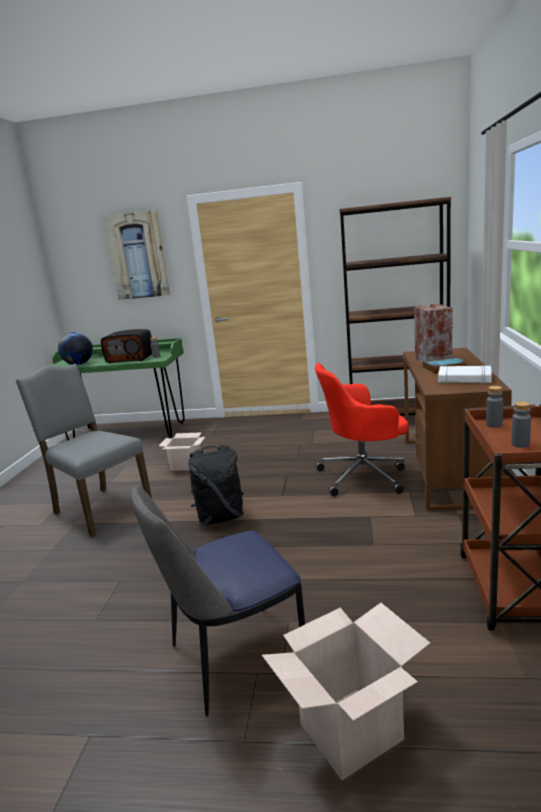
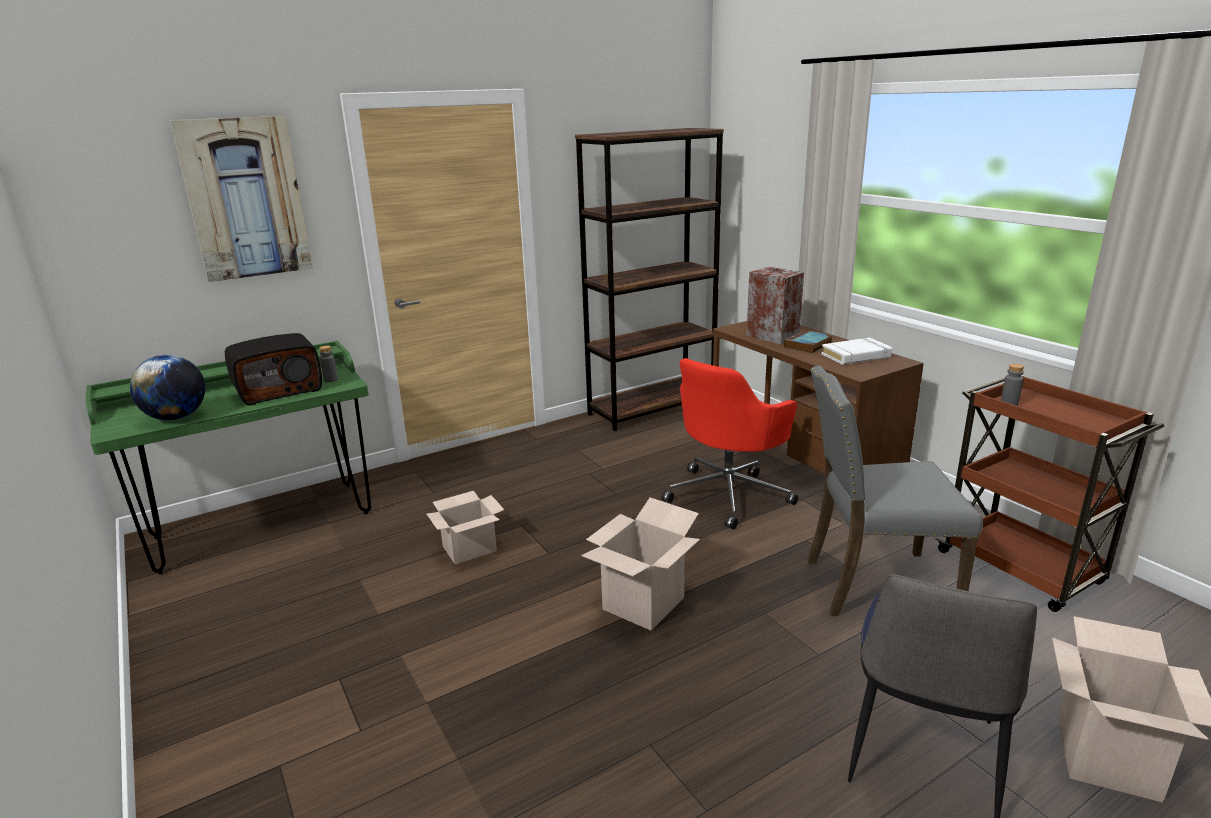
camera: 40 degrees left, 5 degrees up
(99, 509) = (432, 662): grey chair -> grey chair (874, 585)
(220, 517) = (643, 603): black backpack -> cardboard box
(520, 444) = (1070, 420): grey bottle -> none

